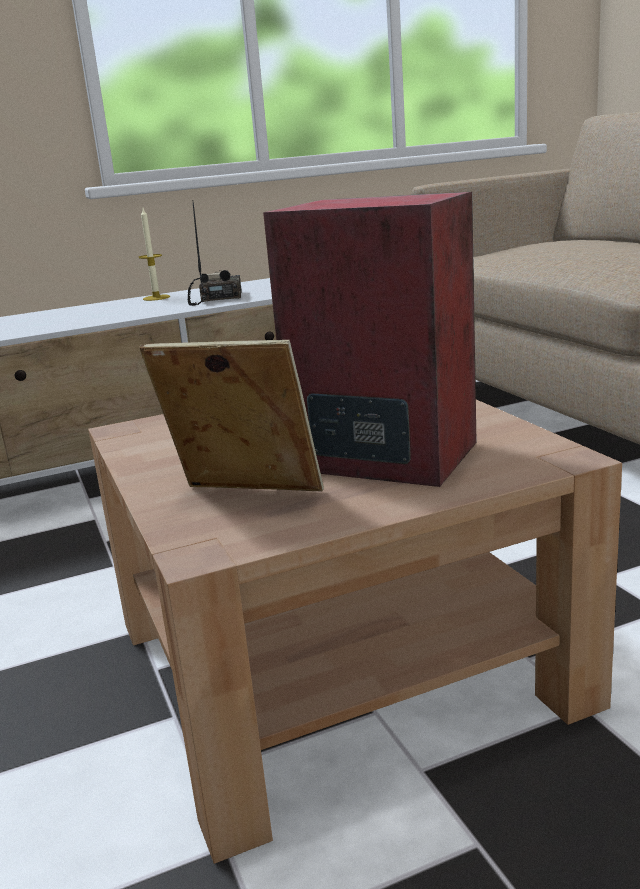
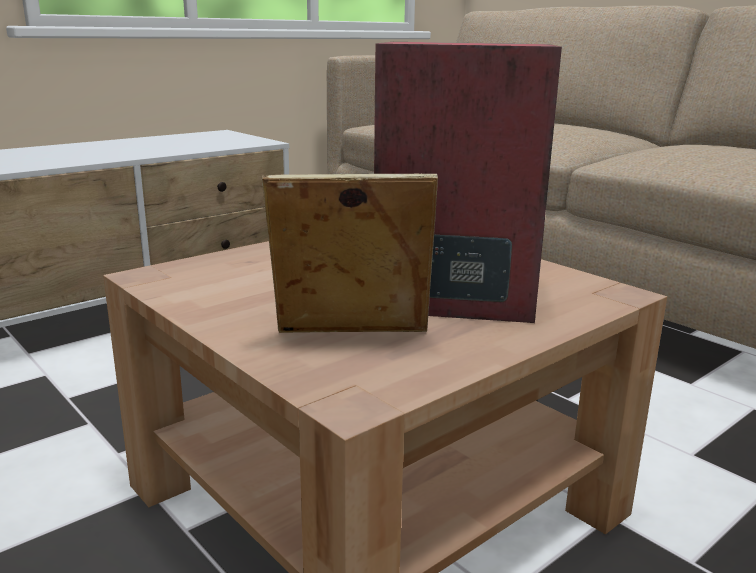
camera: 20 degrees left, 0 degrees up
(156, 298) = (94, 145): candle -> none
(216, 298) = (164, 147): radio -> none

